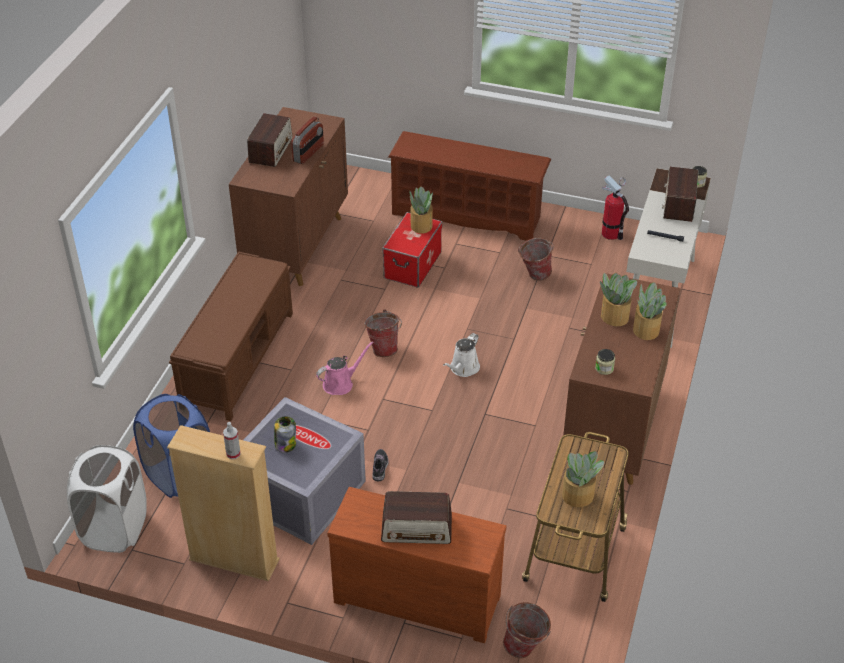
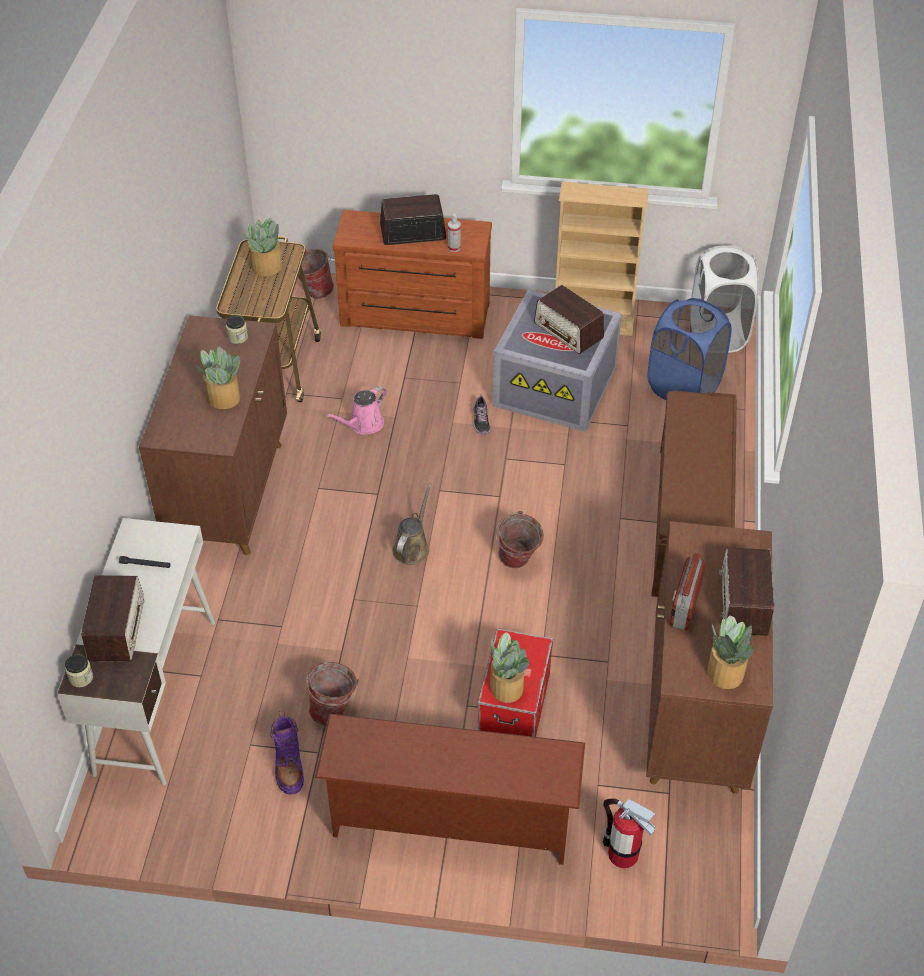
camera: 170 degrees right, 5 degrees up
(233, 454) = (585, 188): spray bottle -> spray bottle (454, 248)
(285, 444) = (568, 331): jar -> radio
(340, 383) = (554, 508): pink watering can -> pink watering can (363, 425)
(463, 369) = (412, 547): white watering can -> brown watering can
(566, 251) = (289, 764): none -> purple boot
(611, 233) = (217, 814): fire extinguisher -> fire extinguisher (622, 854)
(646, 329) = (187, 387): potted plant -> potted plant (725, 673)

